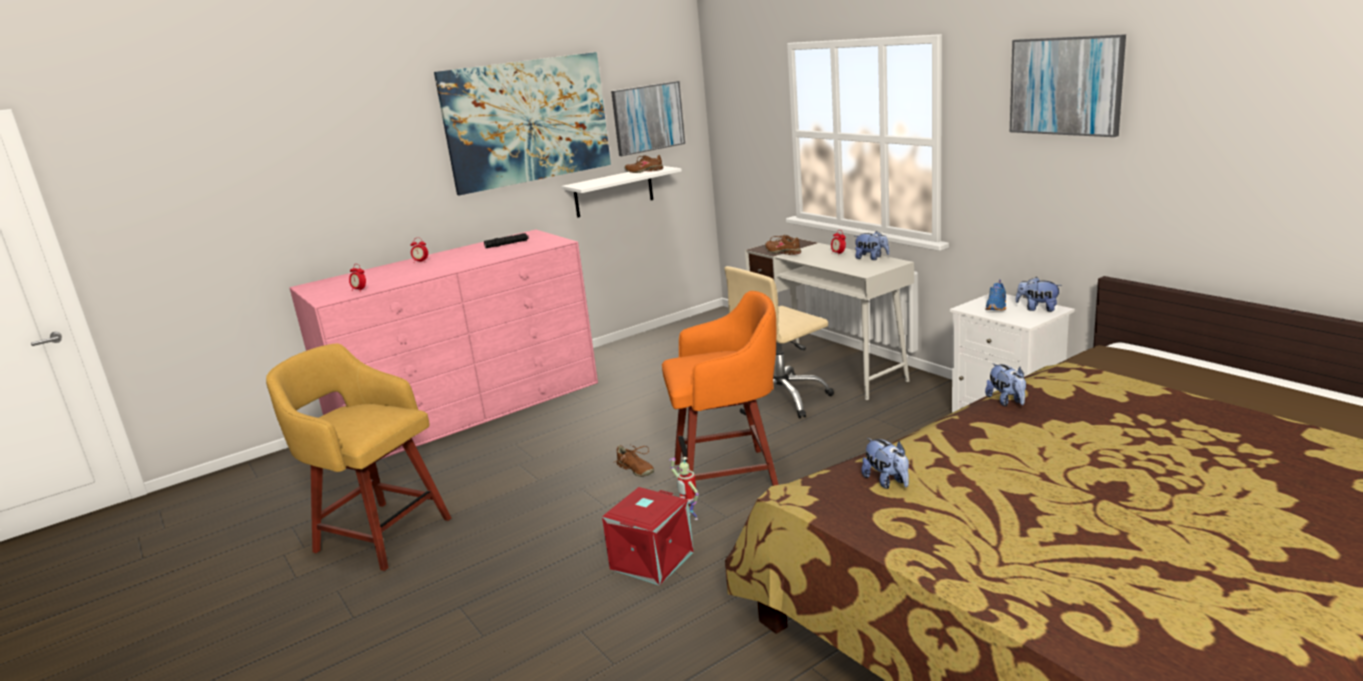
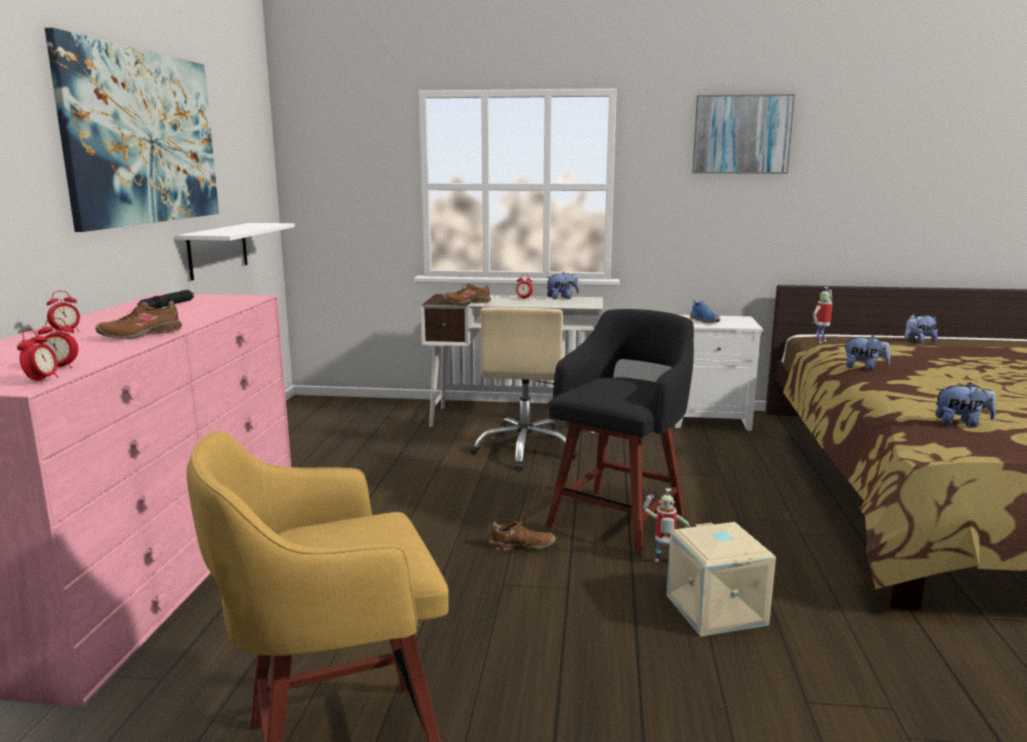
camera: 50 degrees left, 5 degrees down
(336, 298) = (42, 381): none -> alarm clock
(644, 171) = (254, 225): brown shoe -> brown shoe (141, 335)
(648, 118) = (239, 162): picture -> none
(651, 560) = (714, 609): red storage box -> beige storage box
(729, 476) = (619, 518): orange stool -> black stool
(1037, 309) = (732, 319): plush toy -> plush toy (918, 341)
(1095, 358) = (820, 341): none -> toy robot

